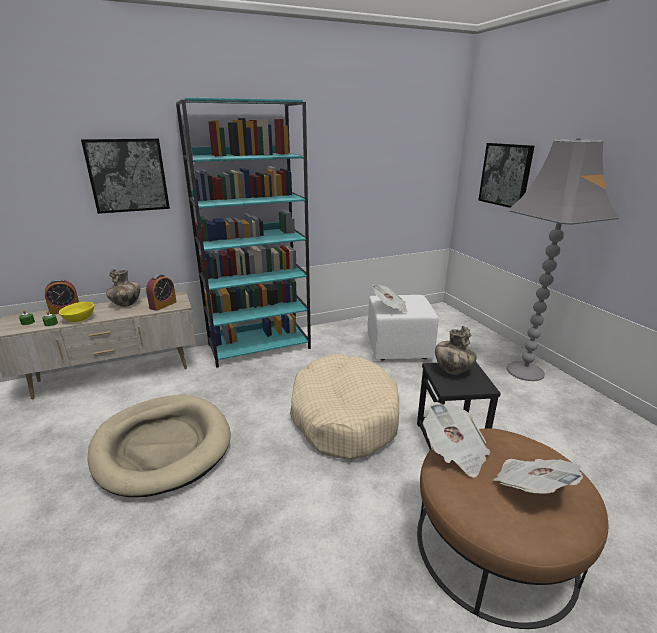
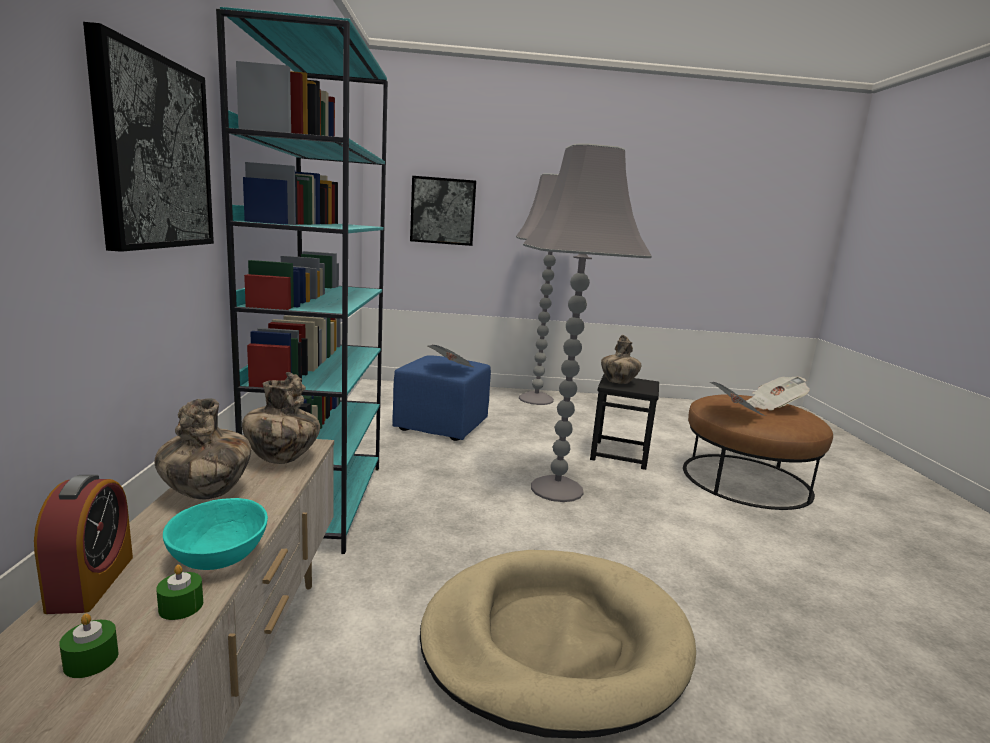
camera: 70 degrees left, 10 degrees down
(80, 319) = (218, 556): yellow bowl -> turquoise bowl
(163, 305) = (281, 458): alarm clock -> vase
(343, 416) = (557, 488): beige dog bed -> grey floor lamp
(399, 348) = (441, 425): white ottoman -> blue ottoman

